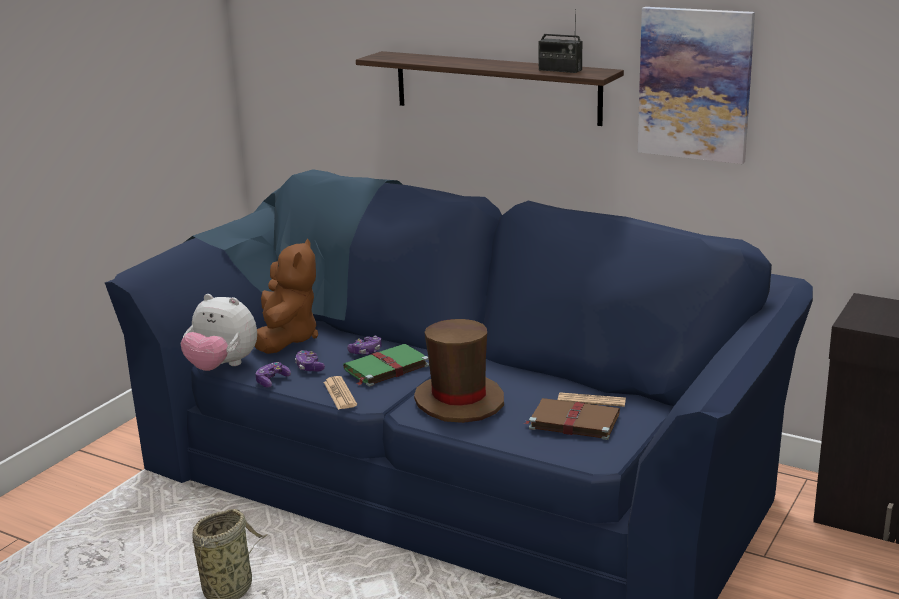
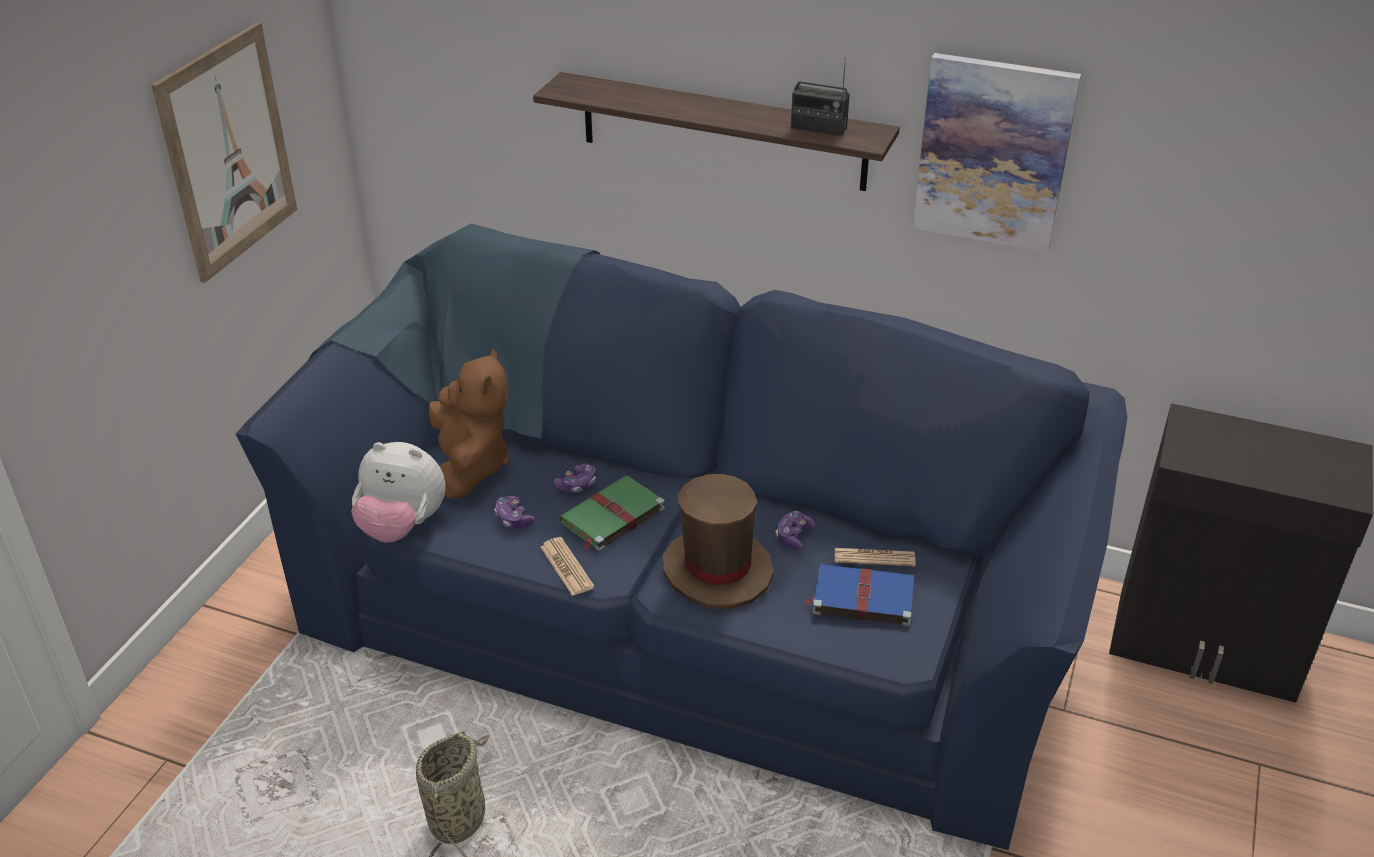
camera: 10 degrees left, 15 degrees up
(135, 98) = (228, 152): none -> picture
(272, 380) = (473, 548): game controller -> game controller (793, 536)
(572, 421) = (861, 597): brown book -> blue book

